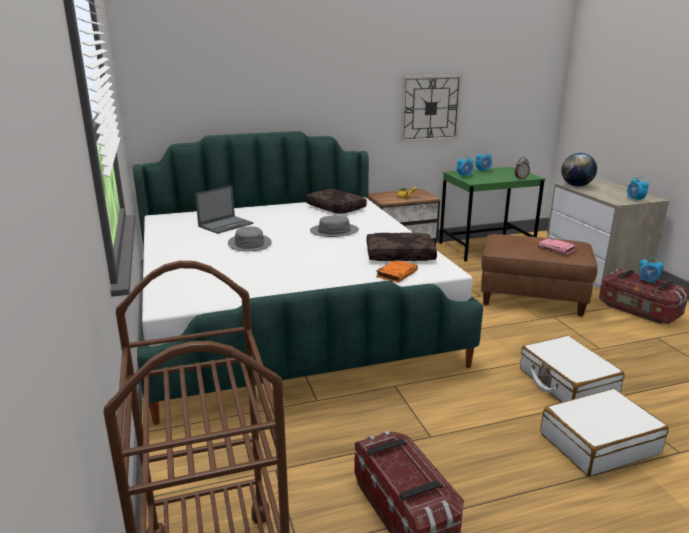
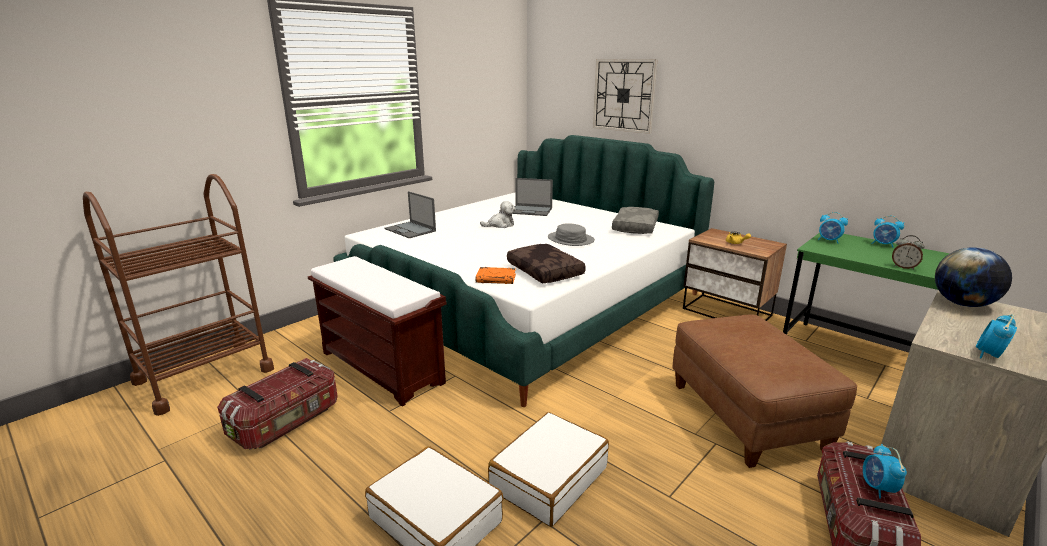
camera: 60 degrees right, 0 degrees up
(193, 282) = (410, 230): none -> laptop
(249, 244) = (500, 225): grey hat -> plush toy
(334, 208) = (634, 227): brown pillow -> grey pillow
(341, 424) = (383, 367): none -> brown bench
(430, 108) = (818, 140): wall clock -> wall clock (624, 95)
(557, 249) = (761, 358): pink book -> none

